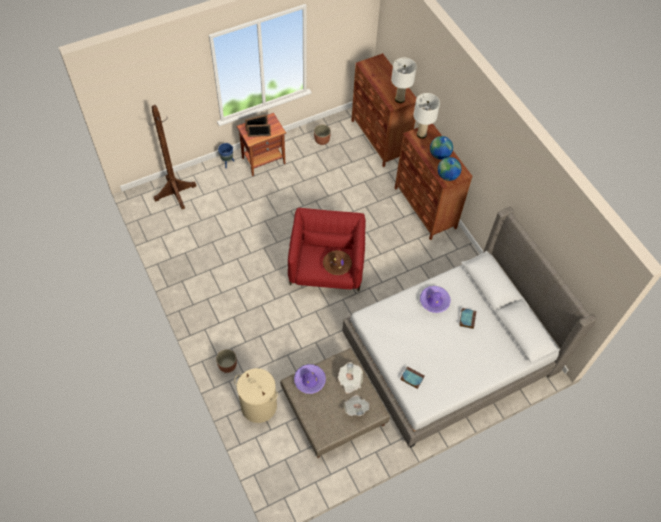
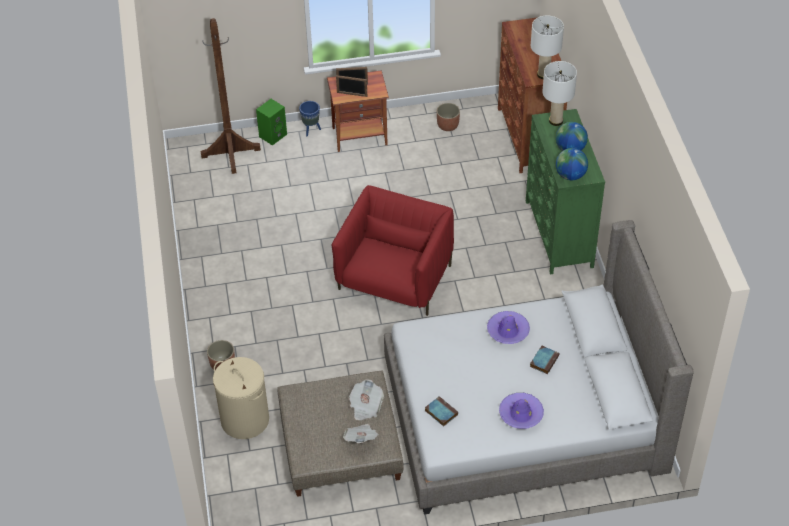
camera: 20 degrees right, 10 degrees down
(201, 172) = (273, 135): none -> green speaker
(309, 380) = (314, 394): purple hat -> purple hat (521, 414)
(337, 264) = (400, 267): brown hat -> none
(425, 208) = (559, 234): brown dresser -> green dresser

